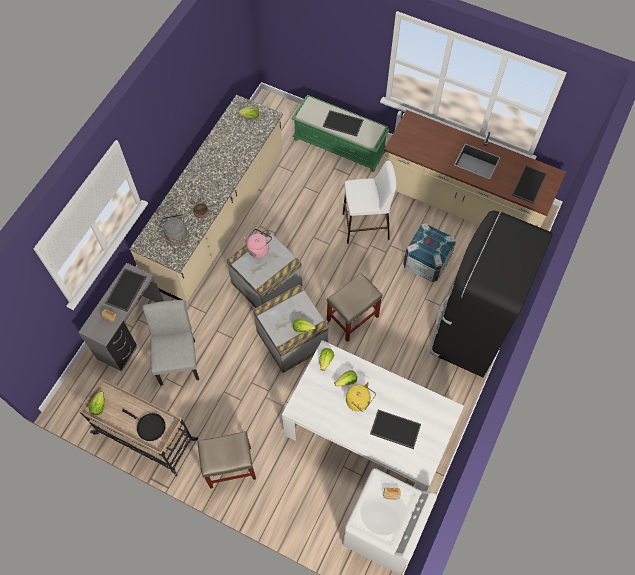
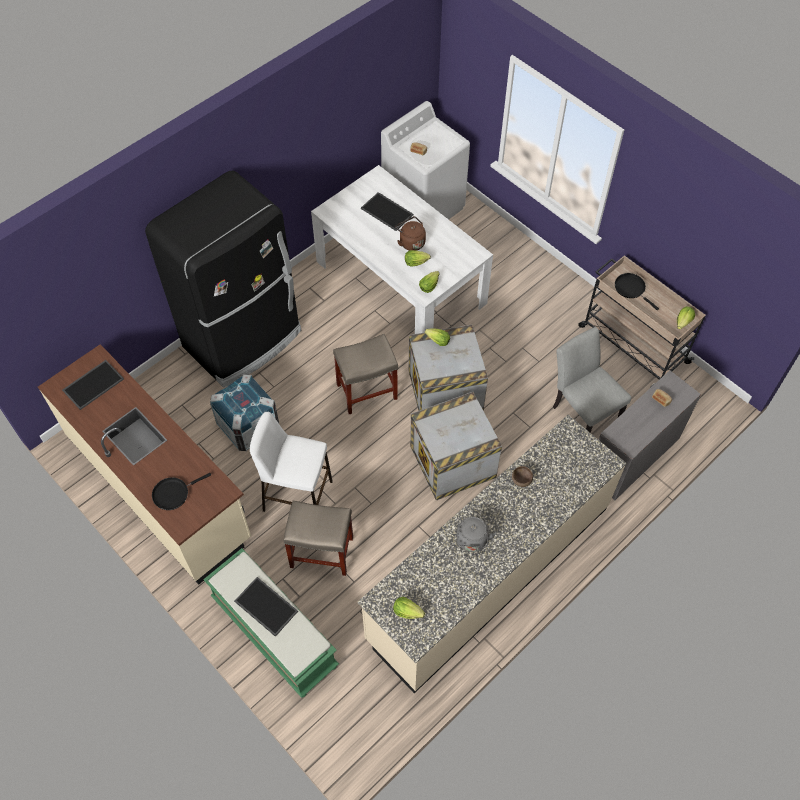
camera: 160 degrees left, 5 degrees down
(125, 289) = (637, 426): tray -> none
(176, 234) = (561, 463): grey kettle -> grey kettle (472, 541)
(178, 358) = (582, 411): grey chair -> grey chair turned 135 degrees clockwise
(229, 467) = (551, 293): beige stool -> beige stool (323, 552)
(259, 248) = (456, 446): pink kettle -> none
(359, 402) = (411, 242): yellow kettle -> brown kettle
(427, 135) = (173, 493): none -> black frying pan

